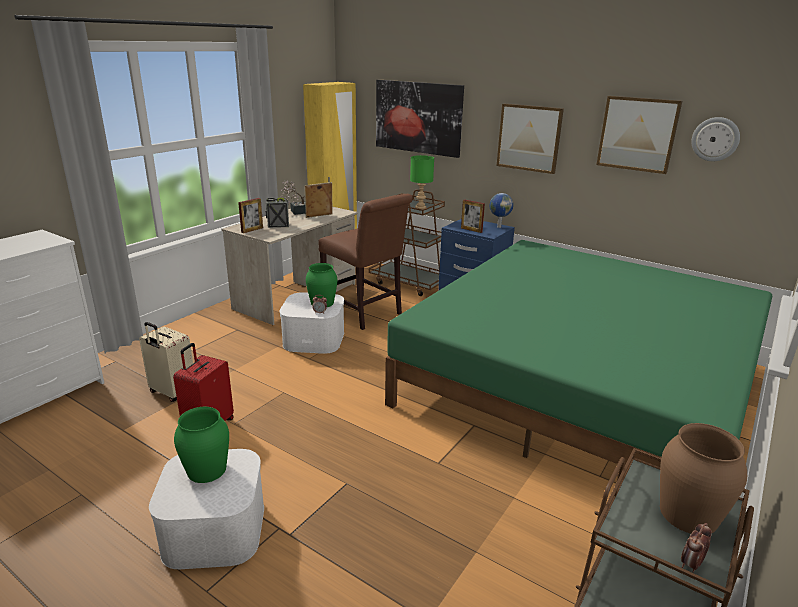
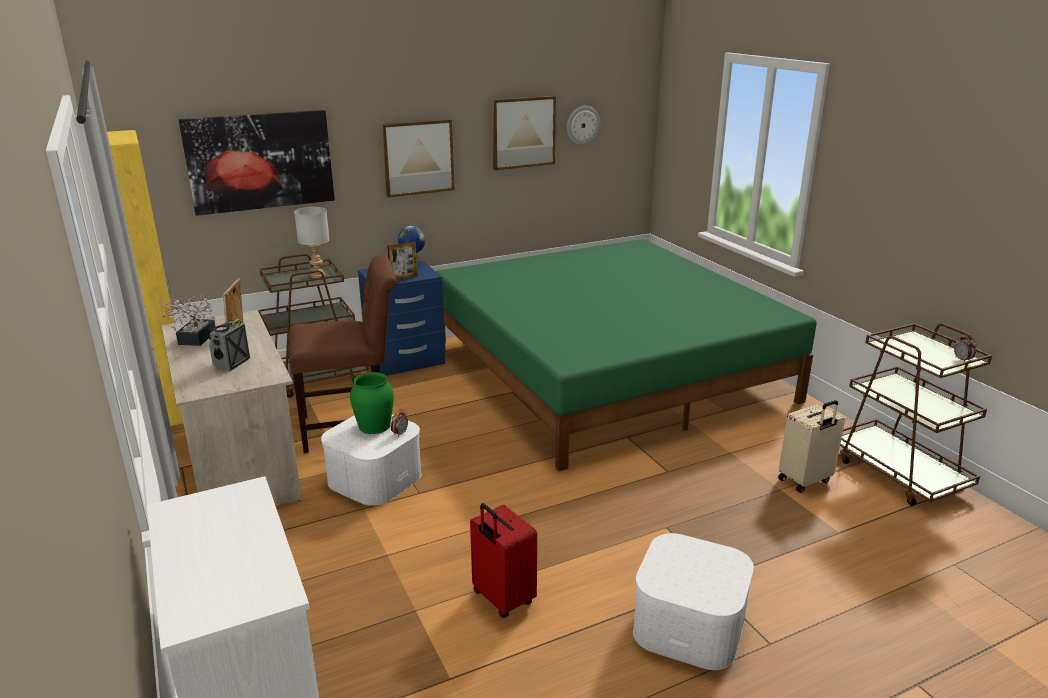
camera: 60 degrees left, 0 degrees up
(171, 392) = (393, 620): beige suitcase -> beige suitcase (805, 481)
(207, 470) = (677, 569): green vase -> none
(252, 230) = (222, 383): picture frame -> none
(420, 207) = (317, 276): green table lamp -> grey table lamp
(688, 513) = (922, 346): brown vase -> none

